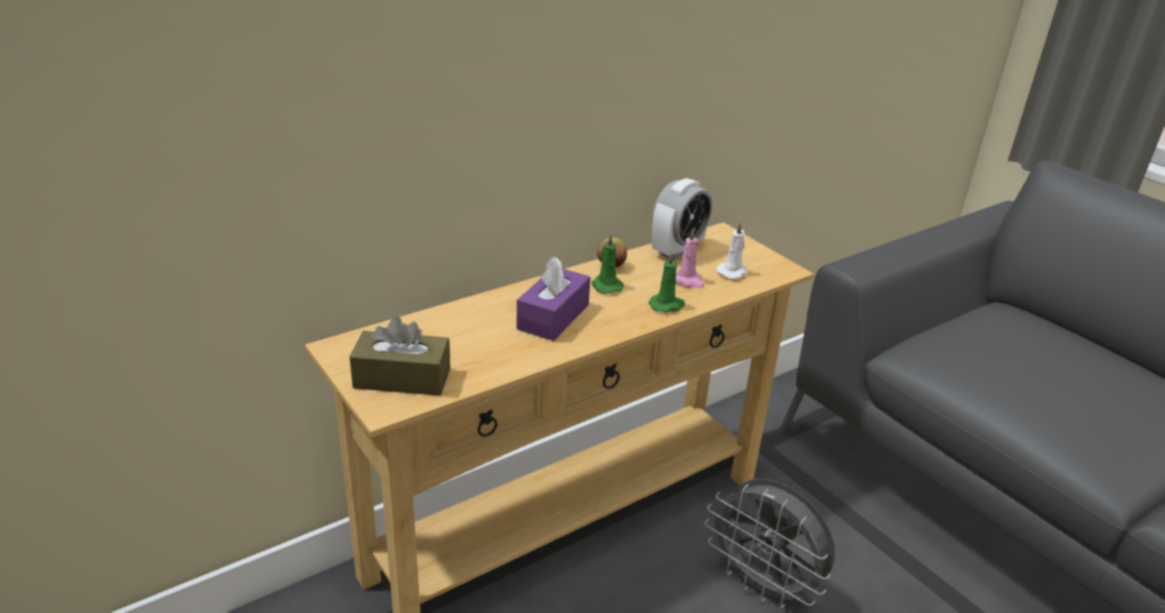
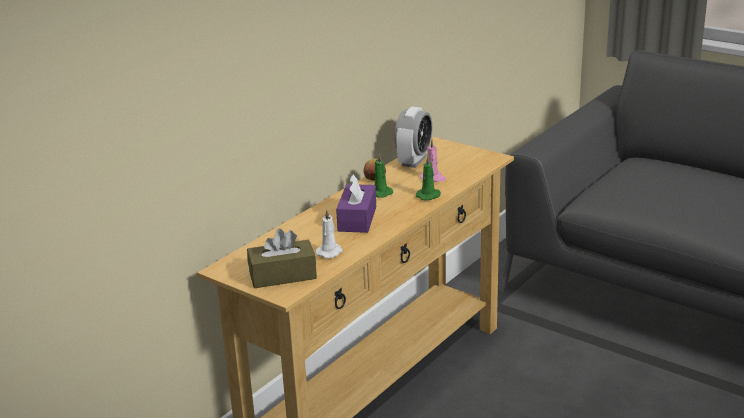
camera: 15 degrees left, 5 degrees down
(733, 272) = (460, 166): white candle -> white candle (330, 252)
(763, 586) = (534, 389): grey fan -> none

